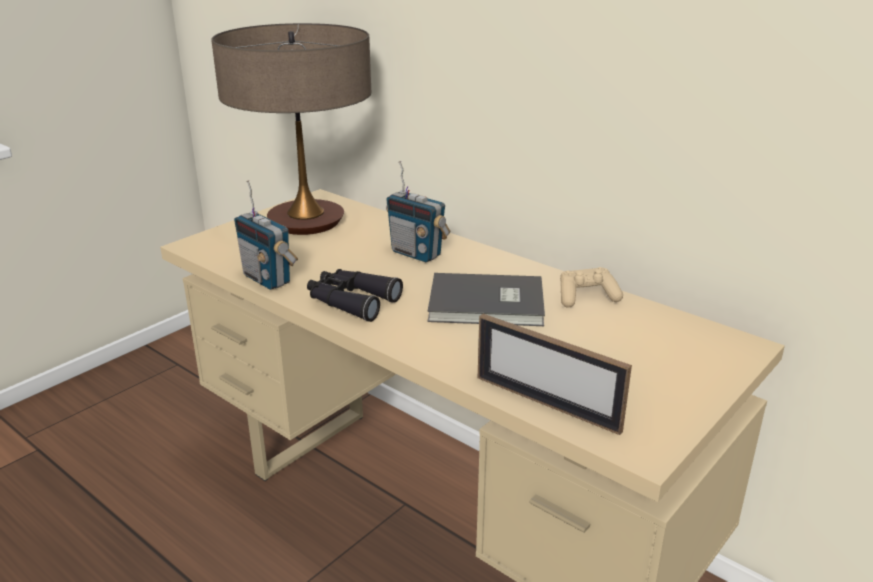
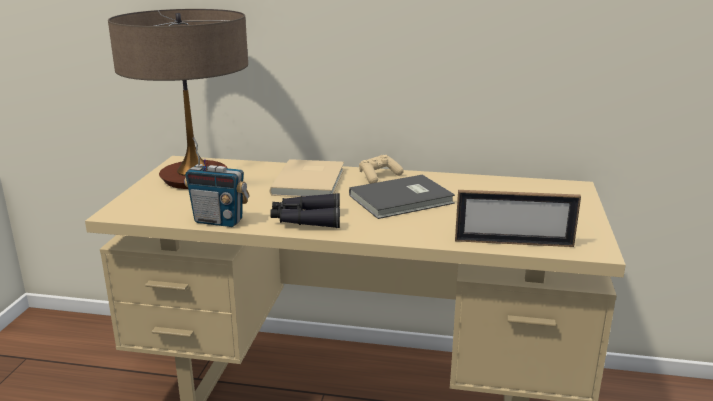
camera: 30 degrees left, 5 degrees down
(416, 253) = (311, 181): radio -> beige book
(586, 297) = (457, 182): beige game controller -> beige game controller (379, 177)

